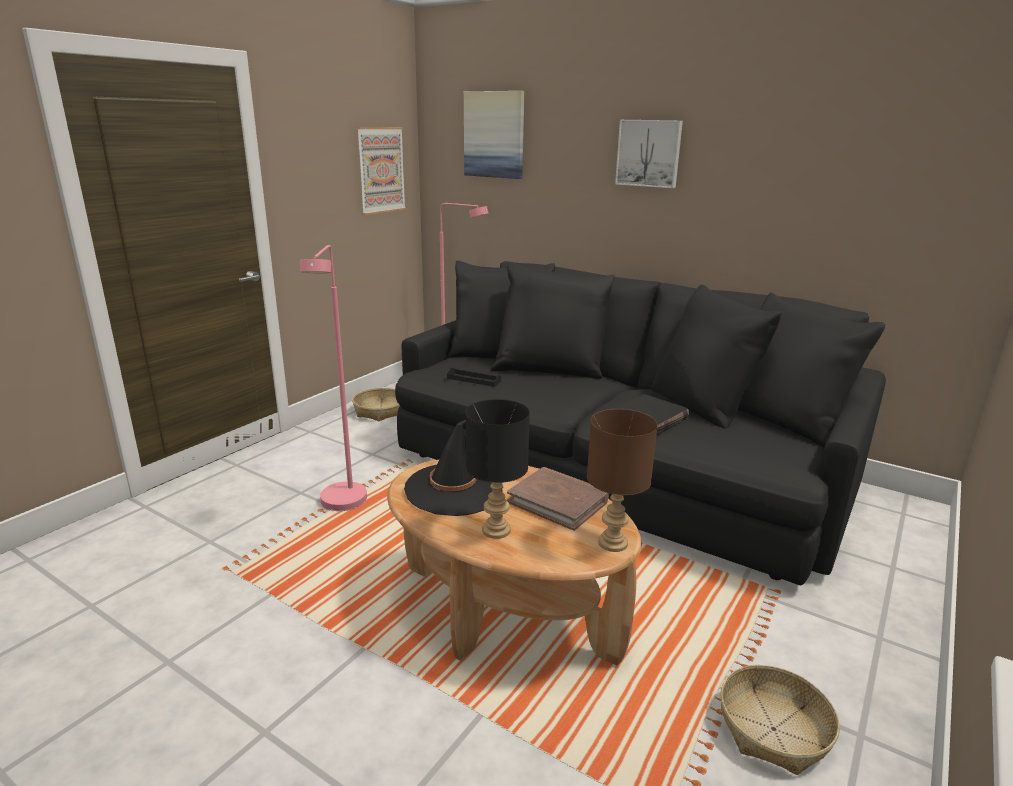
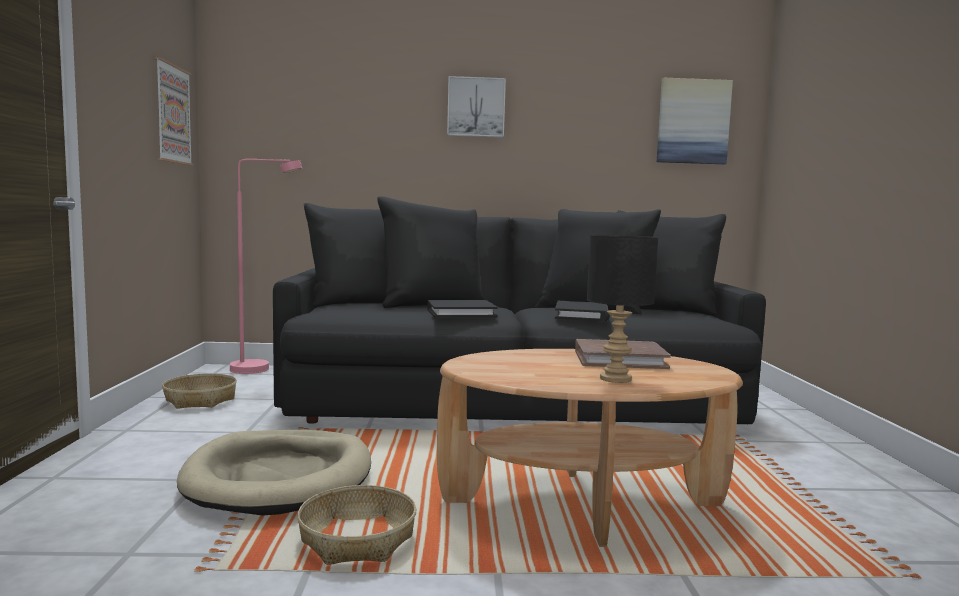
camera: 35 degrees left, 15 degrees down
(343, 506) = (280, 477): pink floor lamp -> beige dog bed
(453, 489) = (521, 367): black hat -> none
(474, 380) = (381, 312): black tray -> none
(494, 135) = (304, 89): picture -> picture (693, 121)
(538, 393) = (461, 313): none -> black book
(613, 544) = (711, 369): brown table lamp -> none
(774, 729) = (862, 504): basket -> basket (358, 539)

